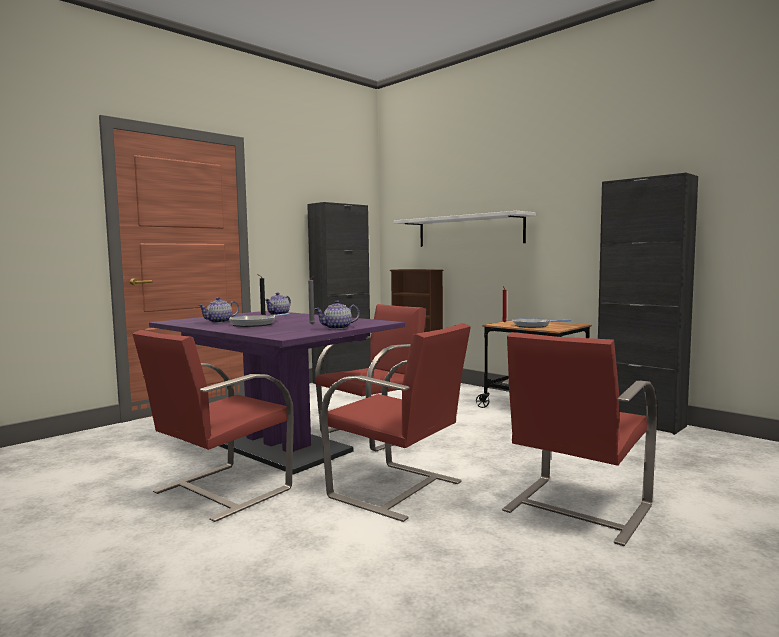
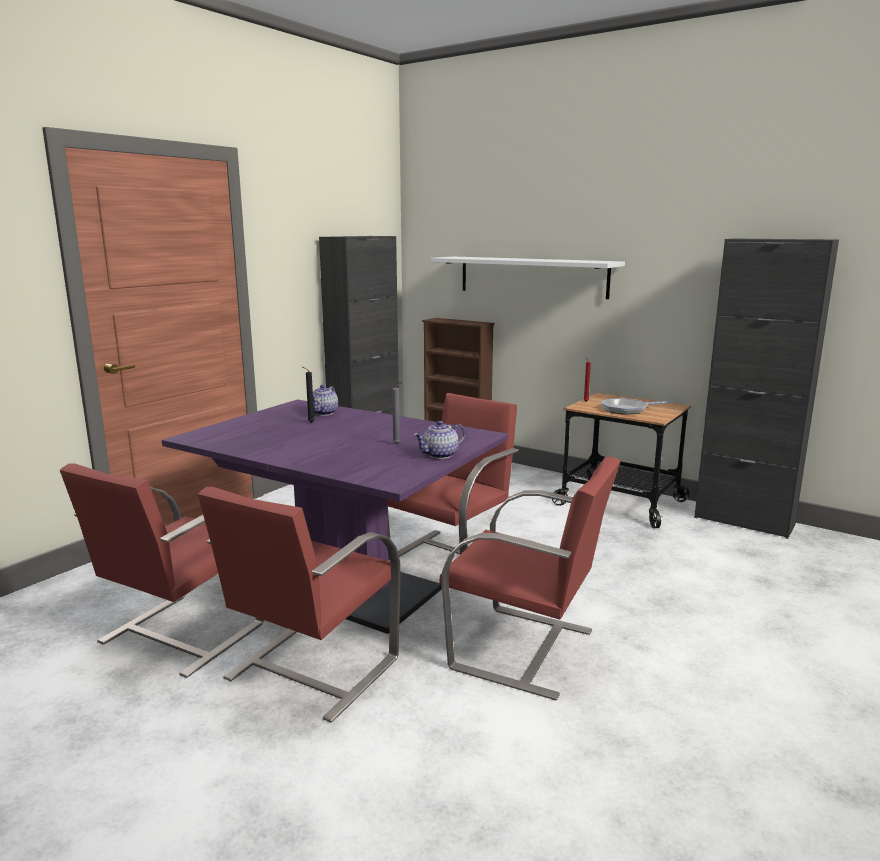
camera: 10 degrees left, 10 degrees up
(219, 322) = (263, 437): teapot -> none
(255, 324) = (319, 444): frying pan -> none
(575, 509) = (733, 663): red chair -> red chair (179, 634)

